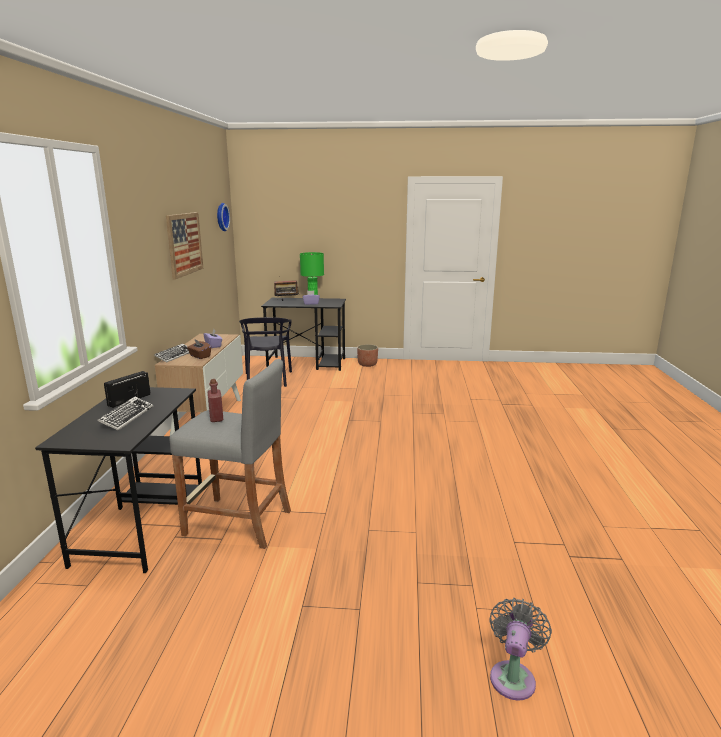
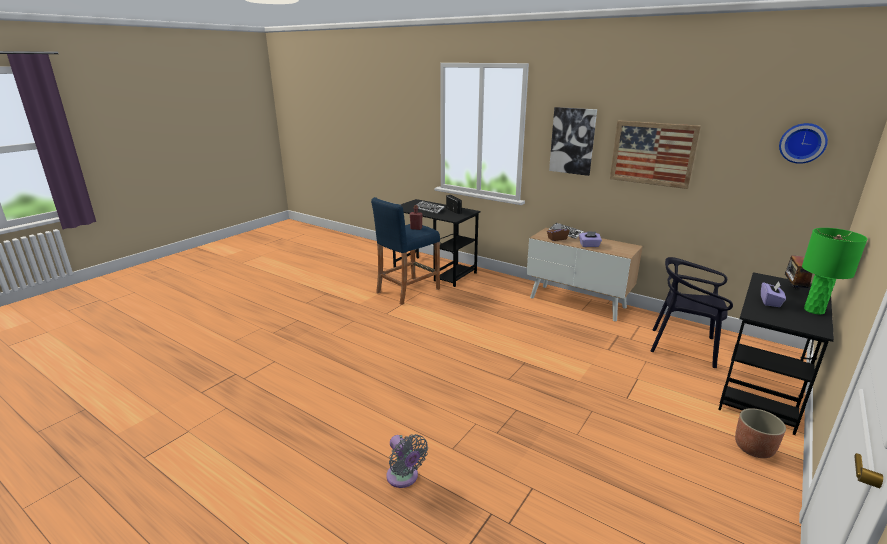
camera: 120 degrees right, 5 degrees up
(147, 247) = (572, 141): none -> picture
(238, 522) = (407, 290): grey stool -> blue stool
(513, 676) = (225, 320): grey fan -> grey fan (404, 478)

